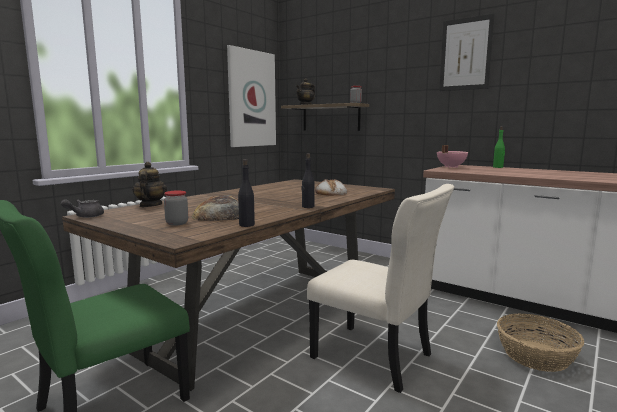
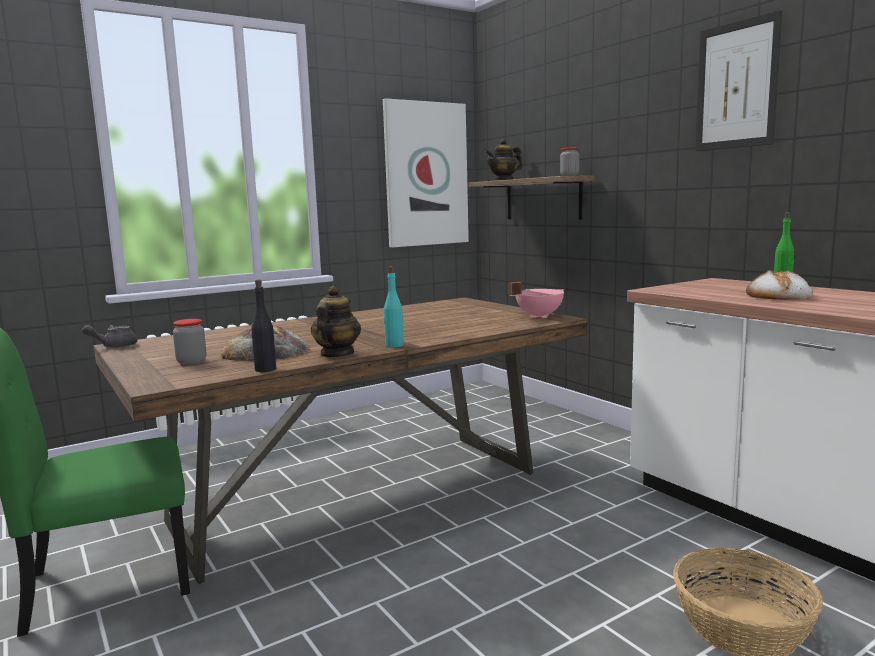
camera: 20 degrees right, 0 degrees up
(150, 205) = (206, 334): teapot -> teapot (336, 354)
(307, 207) = (394, 345): black bottle -> turquoise bottle
(330, 193) = (469, 324): bread -> bread (777, 296)
(375, 358) = (468, 583): beige chair -> none
(450, 167) = (692, 284): pink cooking pot -> pink cooking pot (538, 316)

